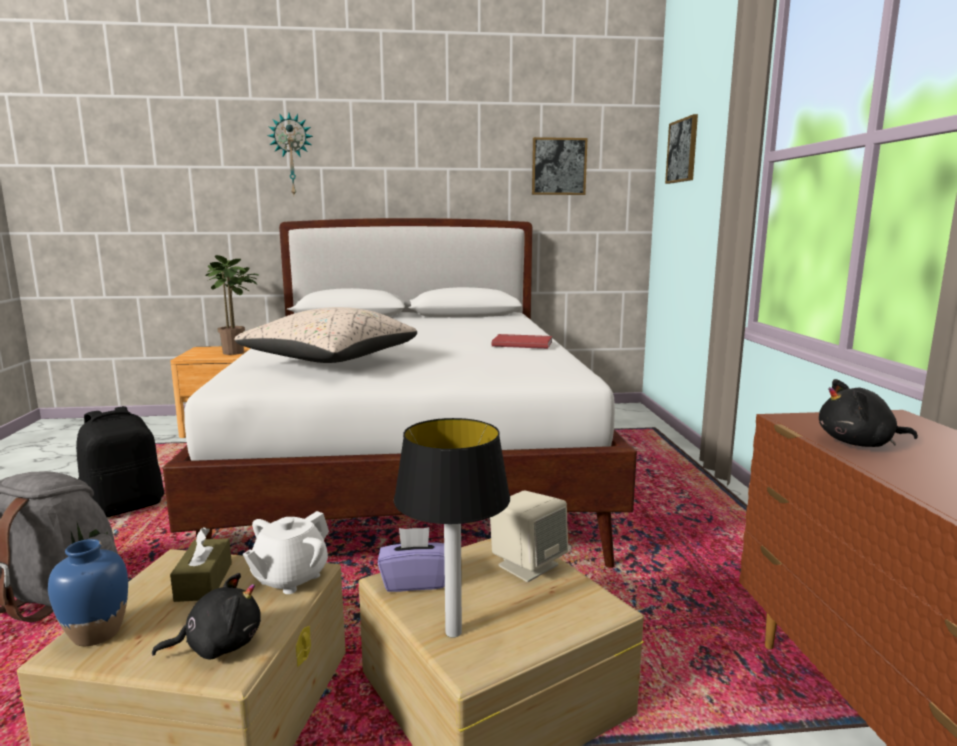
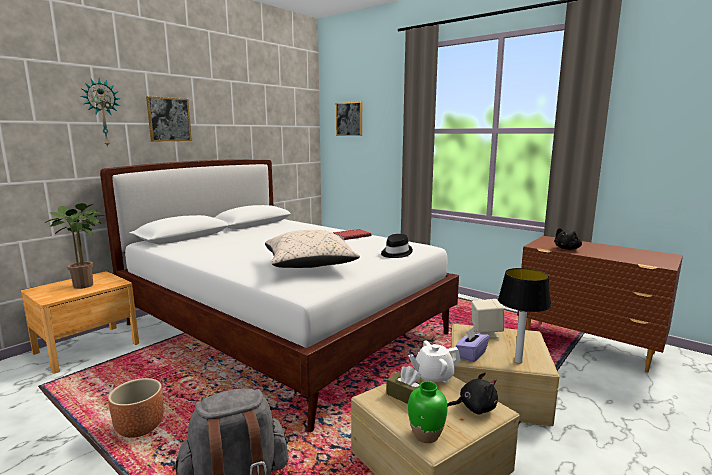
camera: 45 degrees left, 0 degrees up
(96, 633) = (426, 435): blue vase -> green vase
(125, 507) = (139, 427): black backpack -> brown planter
(218, 645) = (474, 408): black plush toy -> black plush toy turned 60 degrees clockwise
(290, 578) = (433, 377): white teapot -> white teapot turned 90 degrees clockwise
(488, 373) = (395, 253): none -> black hat
(558, 166) = (276, 124): picture -> picture (169, 119)

